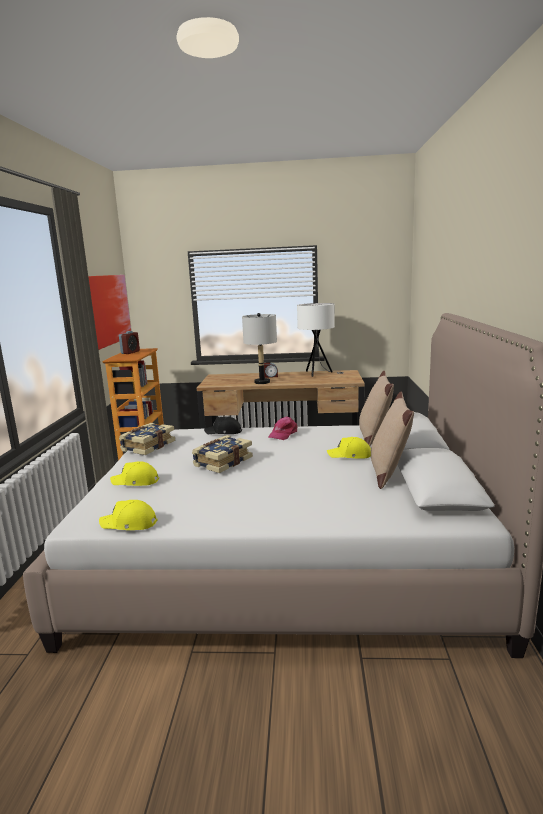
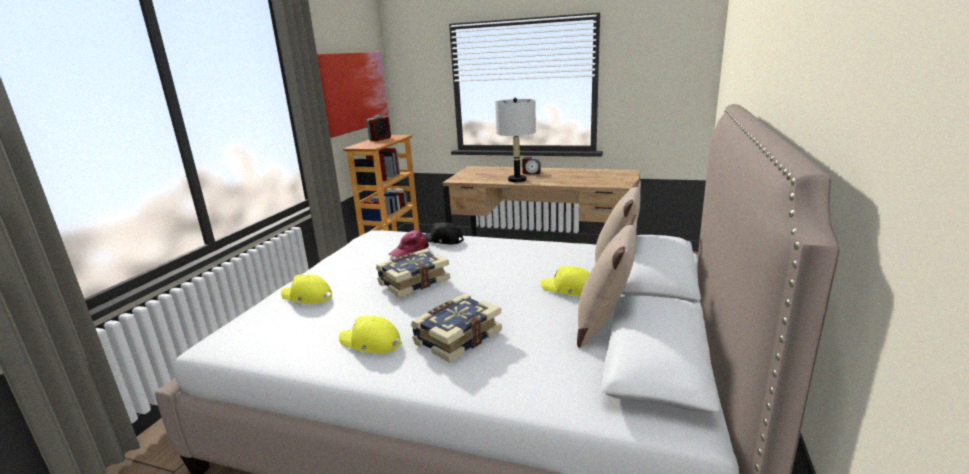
camera: 15 degrees right, 5 degrees up
(129, 524) = (259, 355): yellow cap -> yellow cap (370, 343)
(147, 446) = (350, 251): book -> book (456, 337)
(283, 434) = (507, 250): pink cap -> pink cap (410, 250)
(318, 374) = (589, 172): white table lamp -> none

